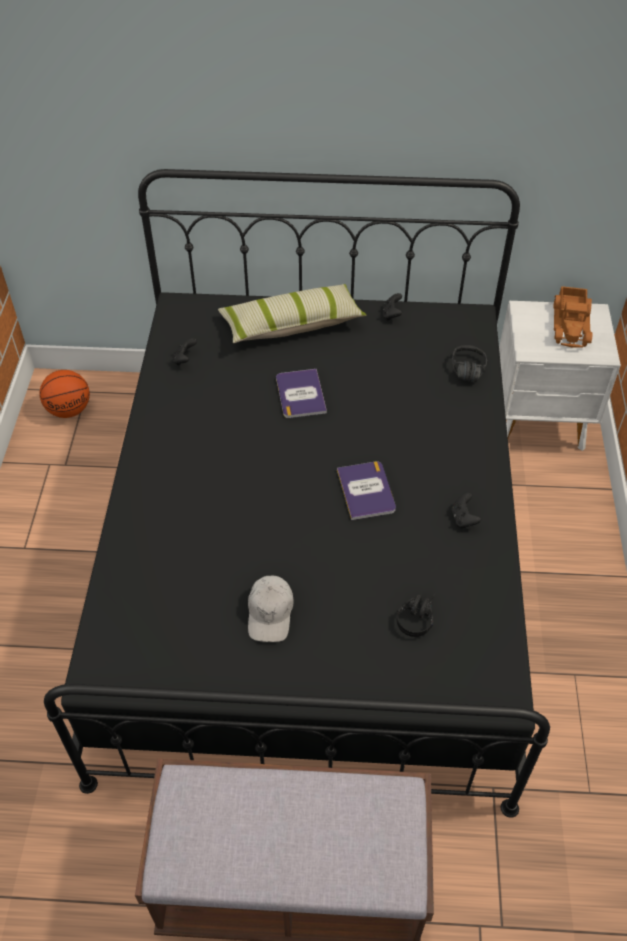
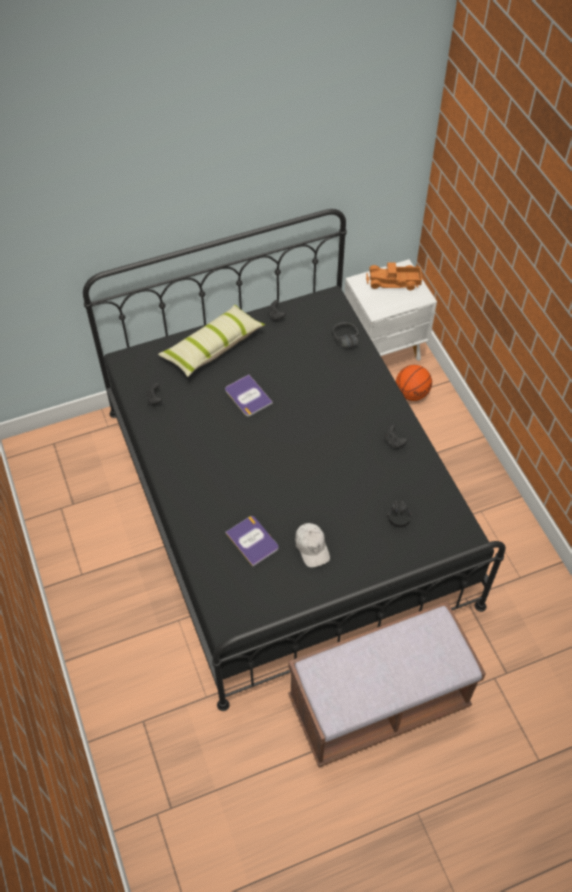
camera: 25 degrees left, 5 degrees up
(70, 409) = (50, 462): basketball -> basketball (412, 393)
(366, 491) = (326, 447): book -> book (252, 541)
(571, 324) = (394, 282): toy truck -> toy truck turned 105 degrees clockwise

